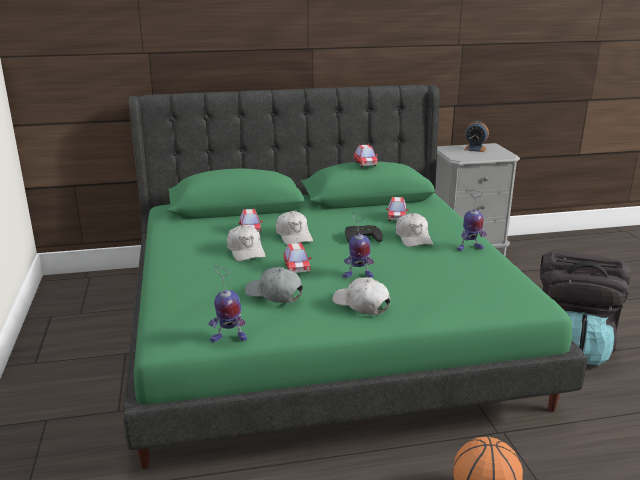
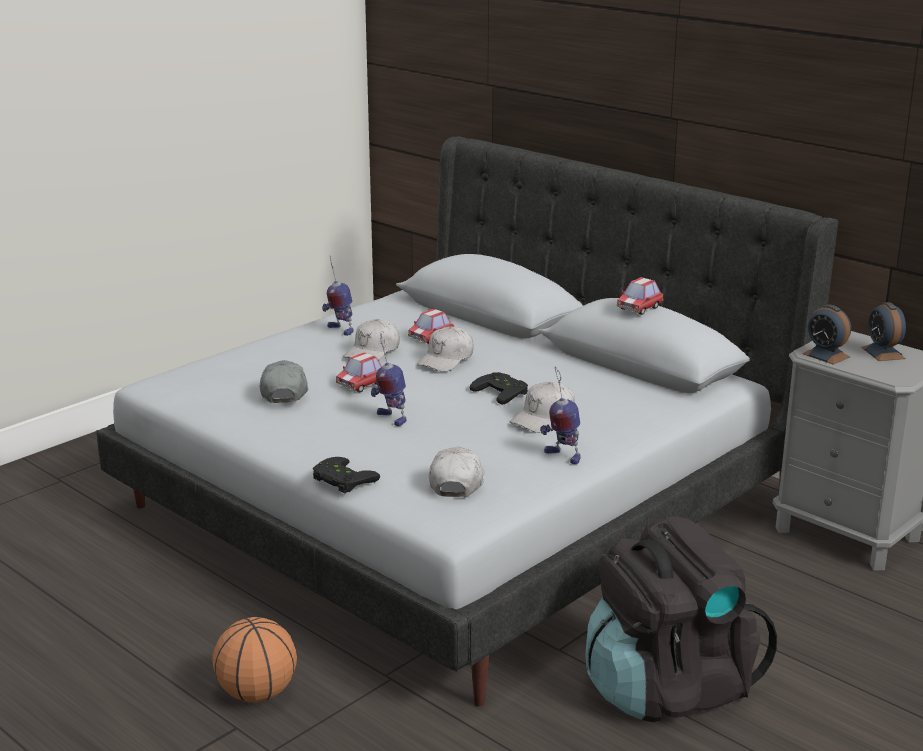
camera: 55 degrees right, 0 degrees up
(228, 339) = (182, 403): toy robot -> toy robot (340, 330)
(320, 332) = (461, 504): green bed -> grey bed
(361, 304) = (321, 437): white cap -> white cap (457, 482)
(396, 217) = (598, 393): toy car -> none
(440, 316) = (341, 480): none -> black game controller
(465, 156) = (826, 355): none -> alarm clock

